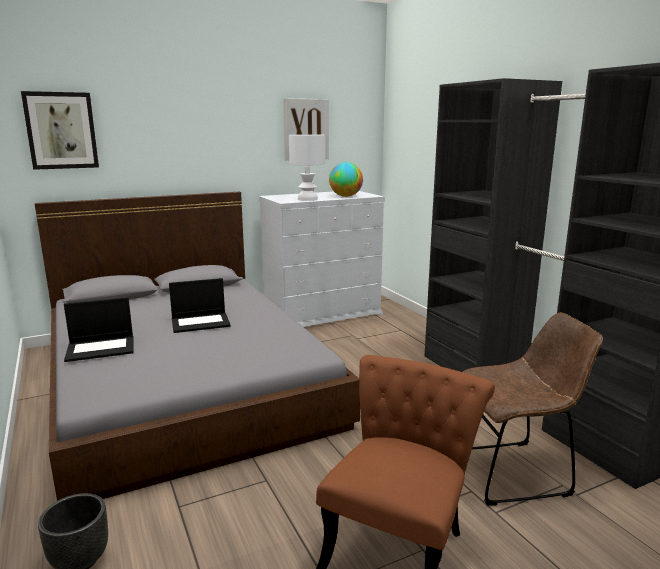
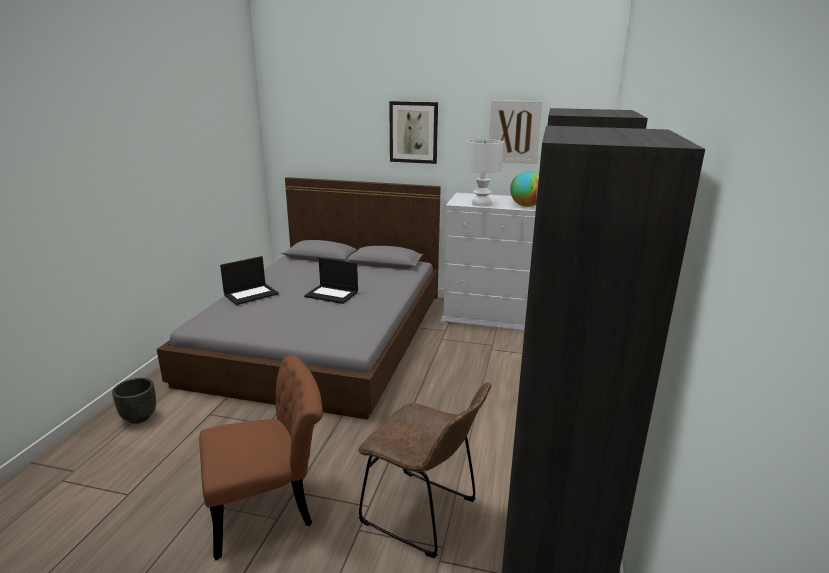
camera: 40 degrees right, 5 degrees up
(61, 130) = (307, 124): picture -> picture (413, 132)
(101, 348) = (251, 294): laptop -> laptop turned 60 degrees counterclockwise

